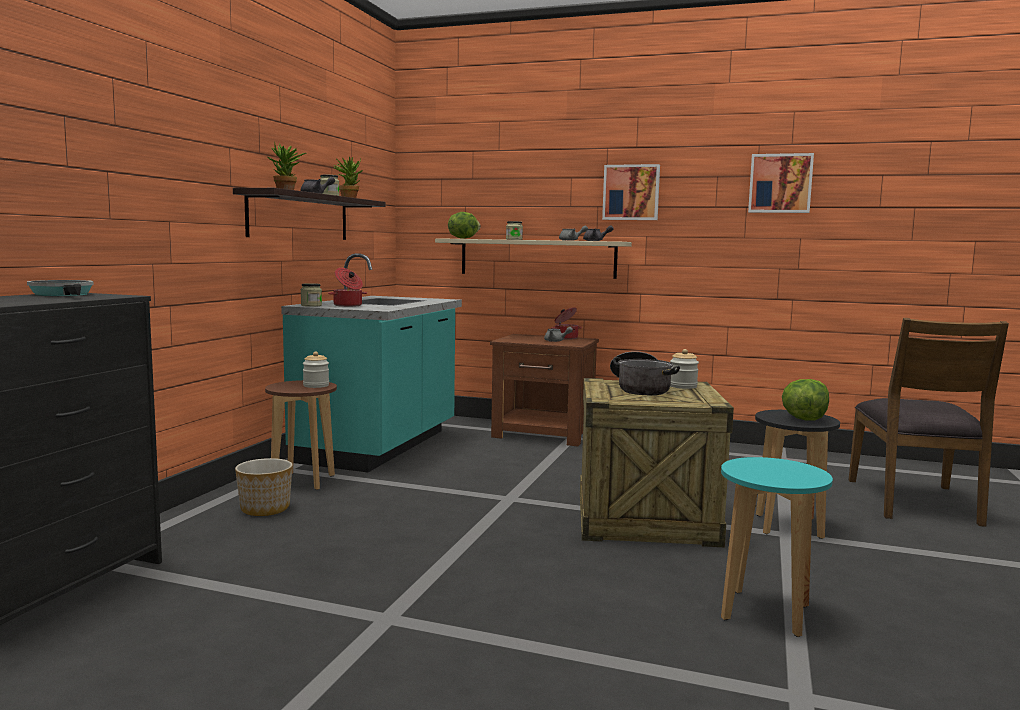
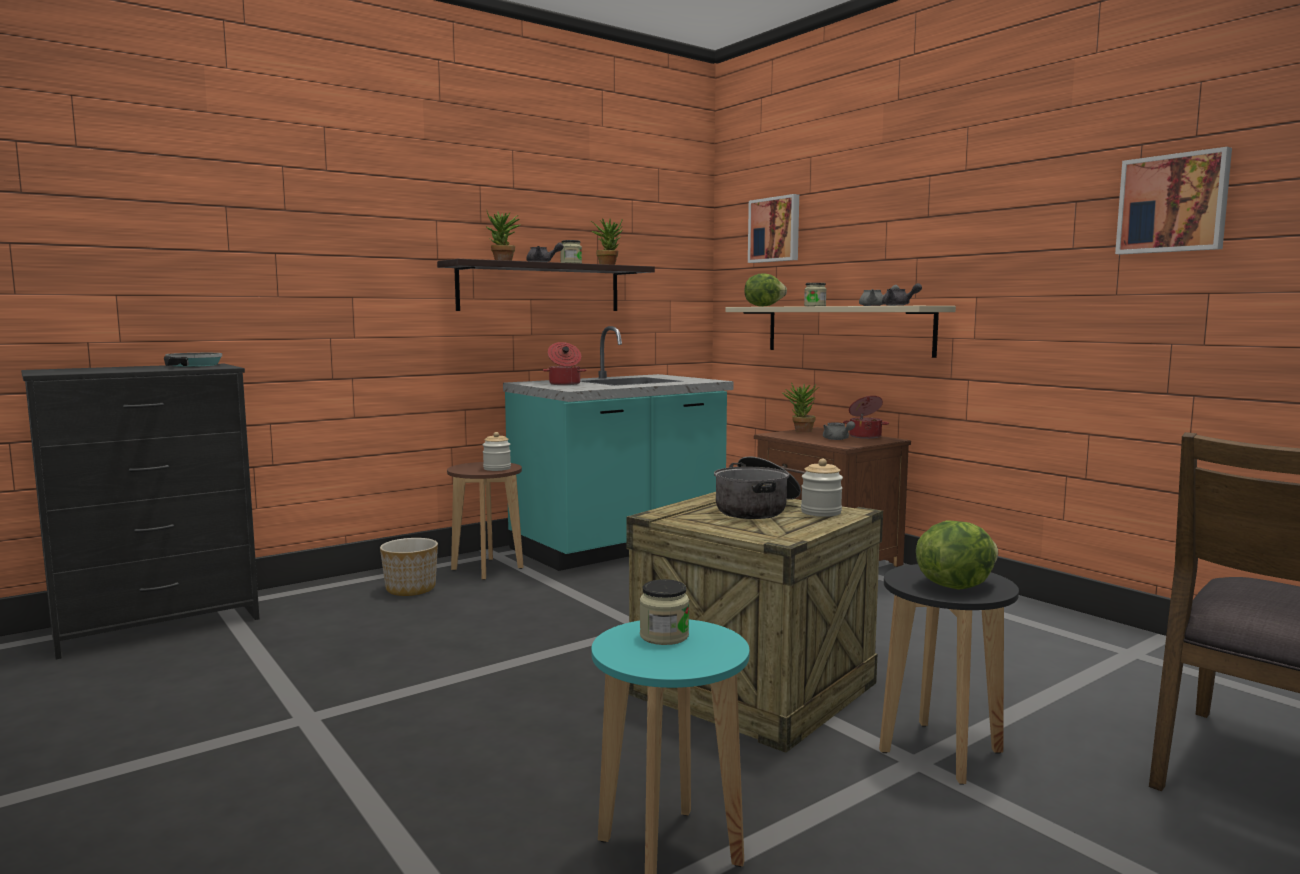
camera: 35 degrees right, 0 degrees up
(311, 305) = (530, 383): jar -> jar (664, 636)
(514, 337) = (800, 431): none -> potted plant
(631, 192) = (956, 235): picture -> picture (775, 229)

